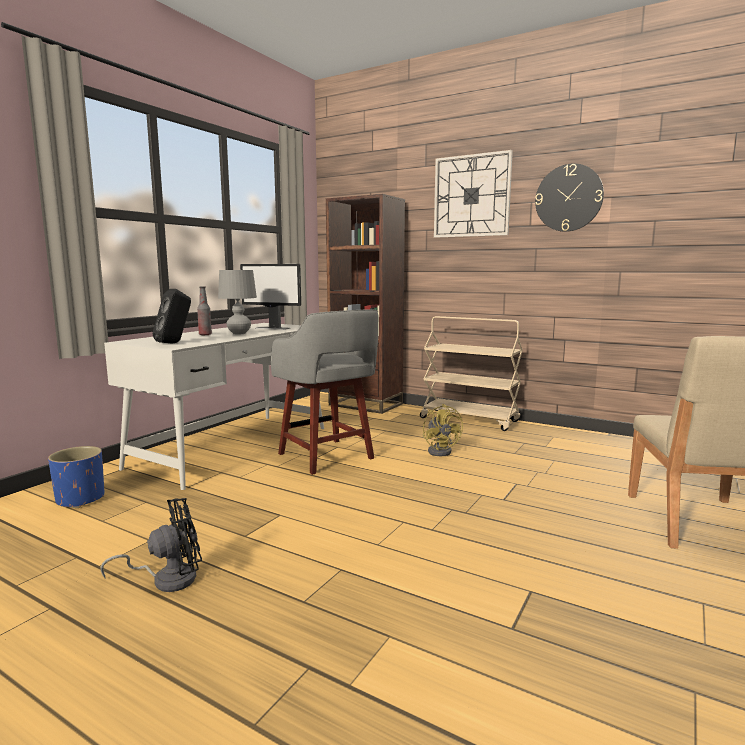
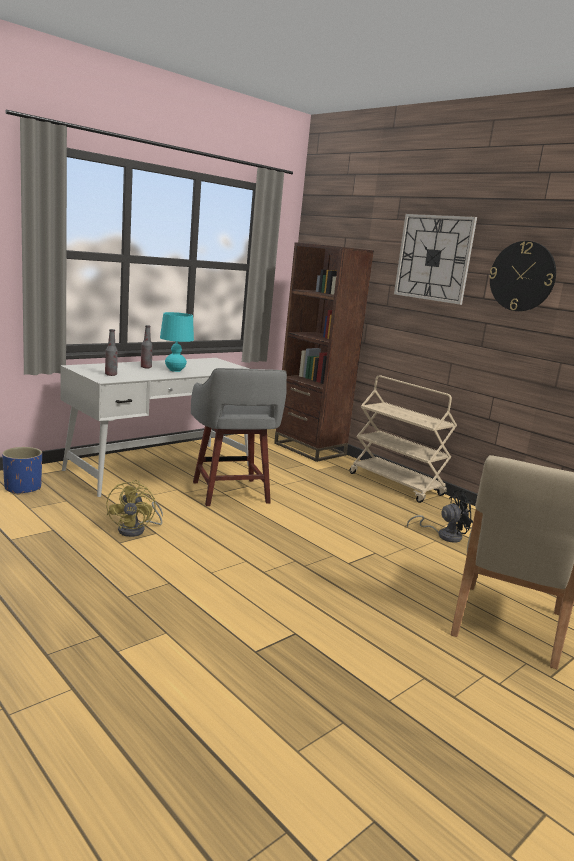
camera: 15 degrees right, 5 degrees up
(167, 579) = (48, 559): black fan -> black fan (444, 535)
(175, 343) = (111, 375): black speaker -> bottle
(239, 333) = (175, 370): grey table lamp -> turquoise table lamp
(272, 328) = (212, 367): monitor -> none
(441, 451) = (337, 509): yellow fan -> yellow fan (137, 530)

